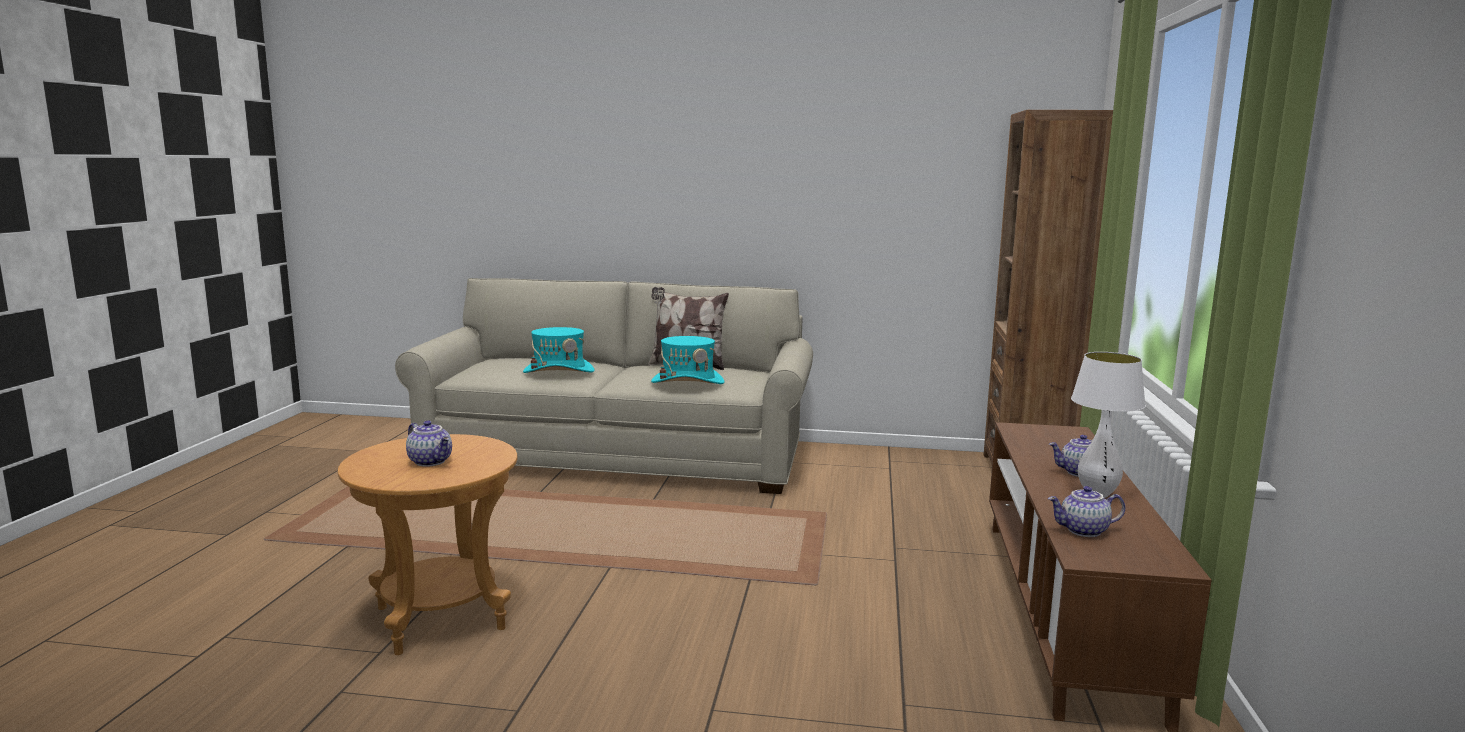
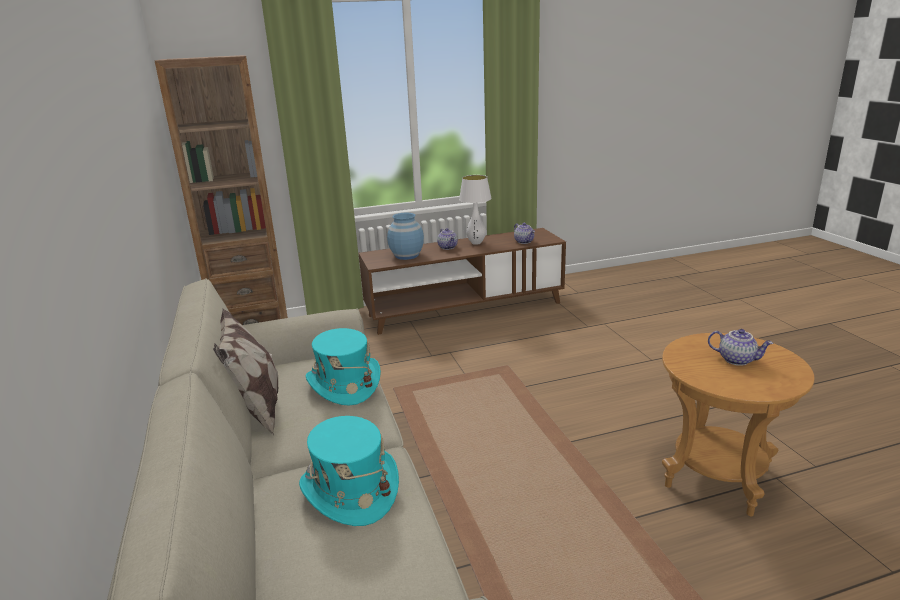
camera: 115 degrees left, 10 degrees up
(431, 461) = (737, 359): teapot -> teapot turned 105 degrees clockwise
(1048, 445) = (407, 255): none -> blue vase

